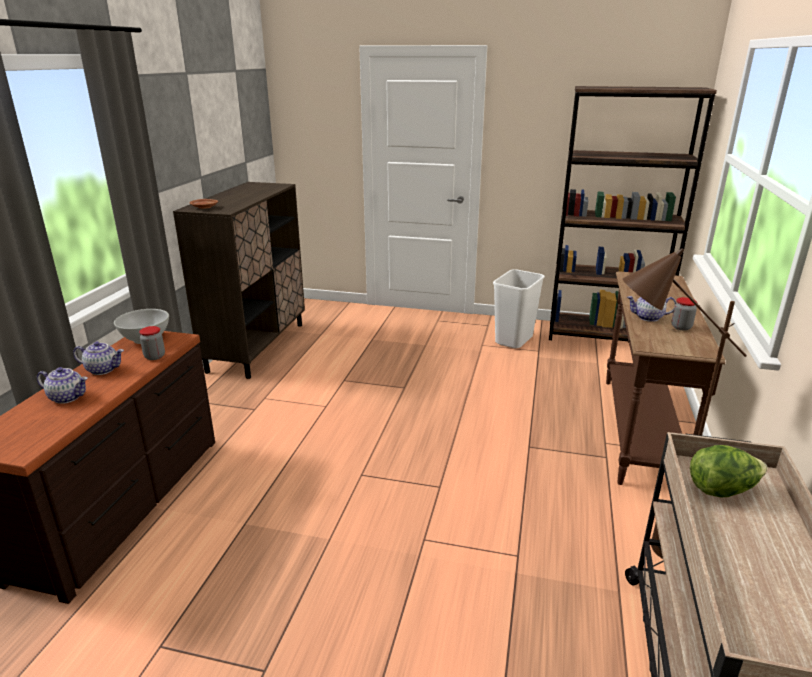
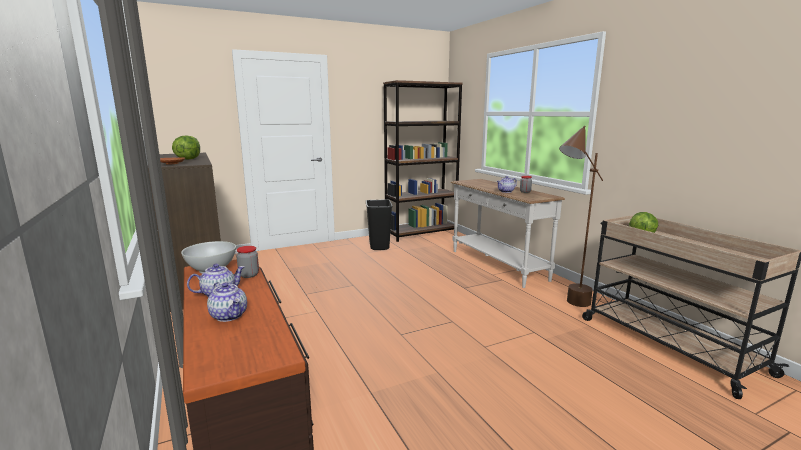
camera: 40 degrees left, 10 degrees down
(68, 397) = (229, 316): teapot -> teapot turned 75 degrees clockwise
(240, 199) = (188, 159): none -> lettuce
(513, 340) = (378, 246): white trash can -> black trash can
(638, 430) = (496, 265): brown console table -> white console table

